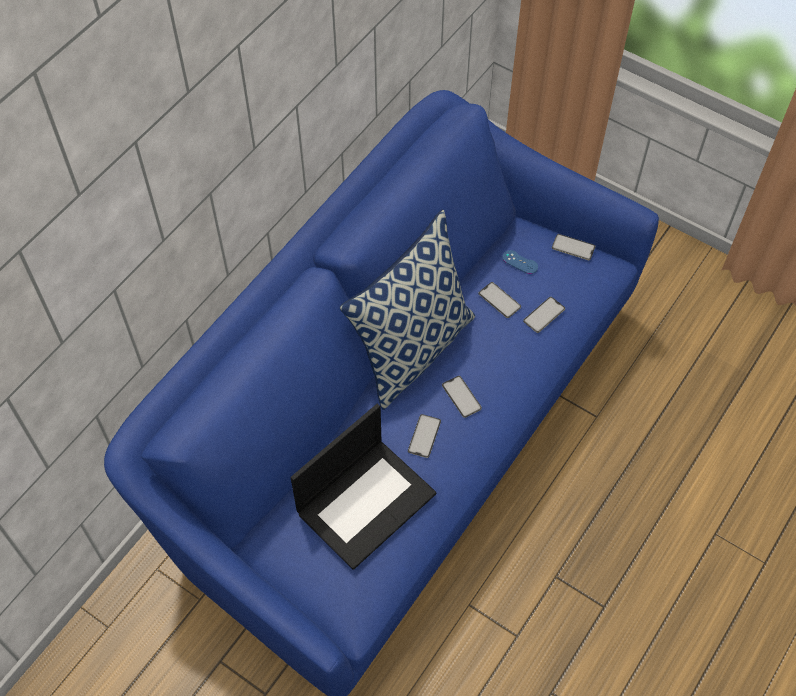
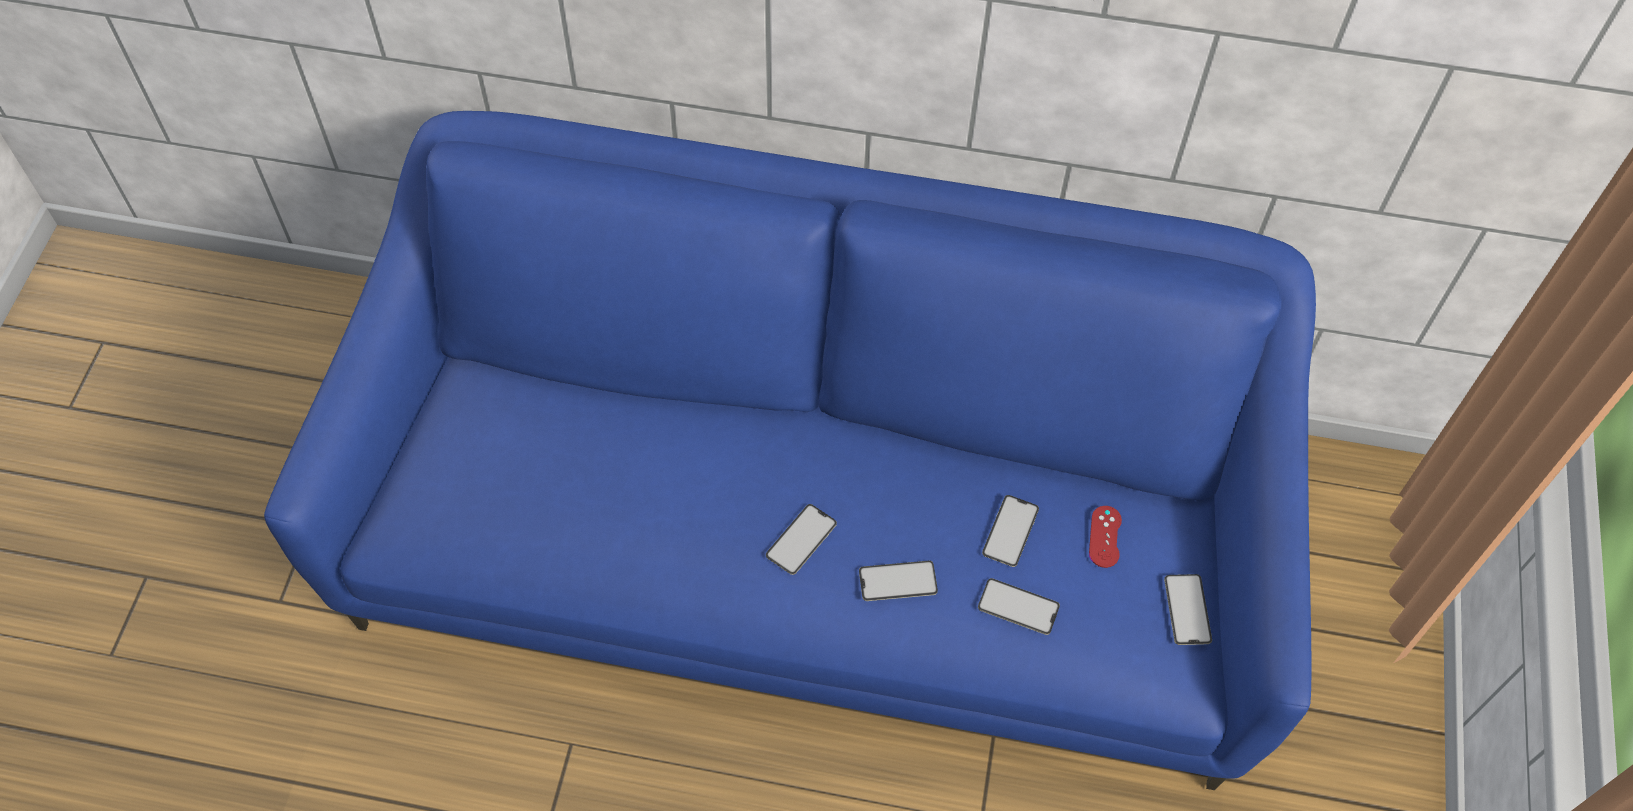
camera: 65 degrees right, 0 degrees up
(366, 501) = (568, 479): laptop -> none
(412, 348) = (857, 443): pillow -> none
(424, 436) = (708, 514): phone -> phone (898, 581)
(520, 262) = (1105, 536): blue game controller -> red game controller

